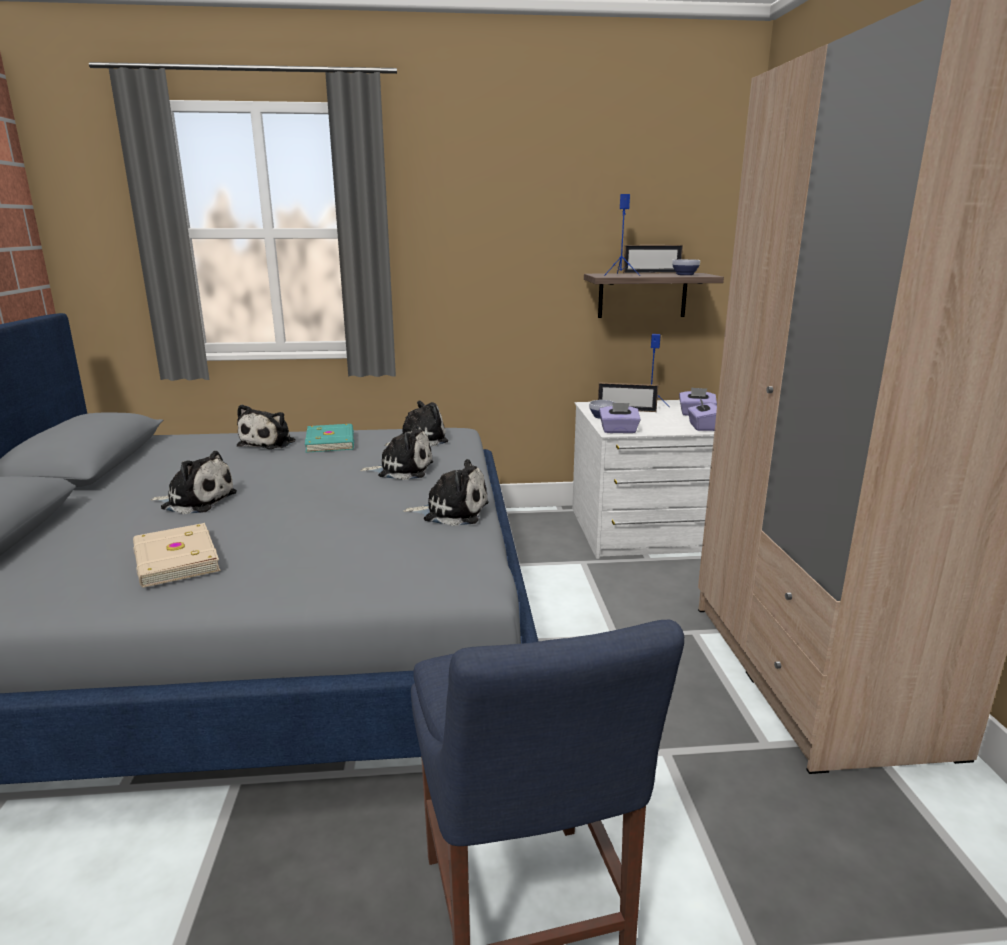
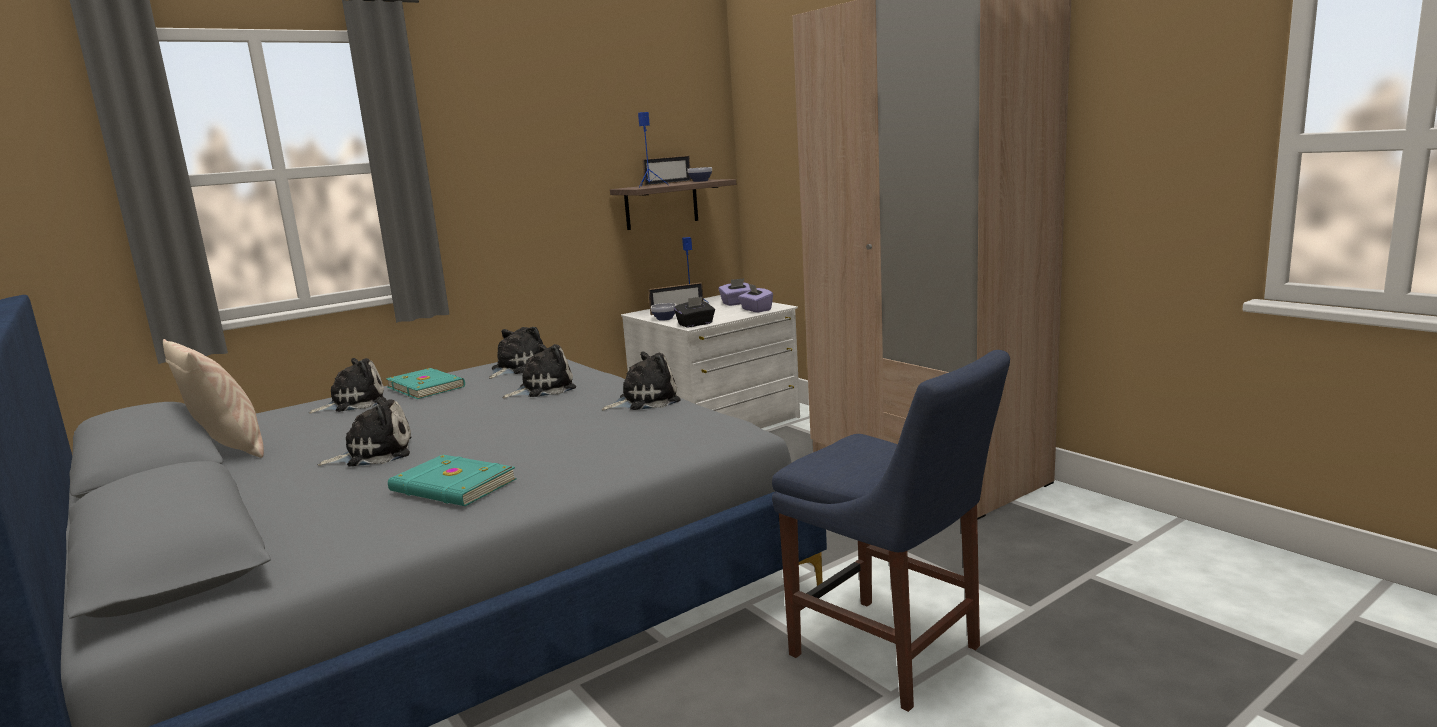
camera: 30 degrees left, 5 degrees down
(140, 463) = (228, 449): none -> beige pillow
(174, 560) = (452, 486): beige book -> turquoise book
(269, 443) = (354, 403): plush toy -> plush toy turned 105 degrees counterclockwise
(618, 431) = (696, 324): purple tissue box -> black tissue box

